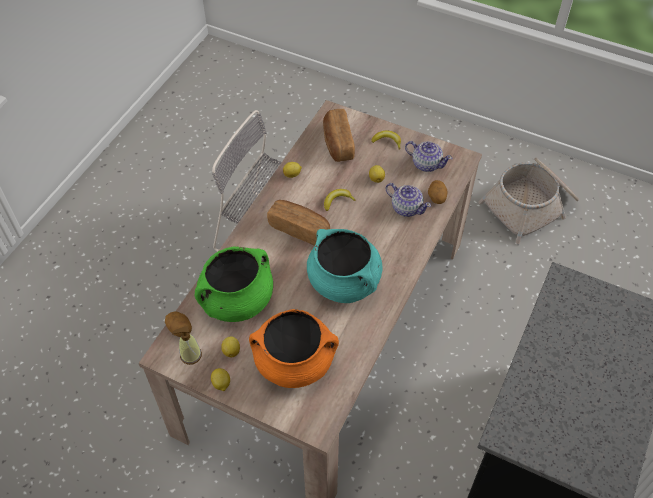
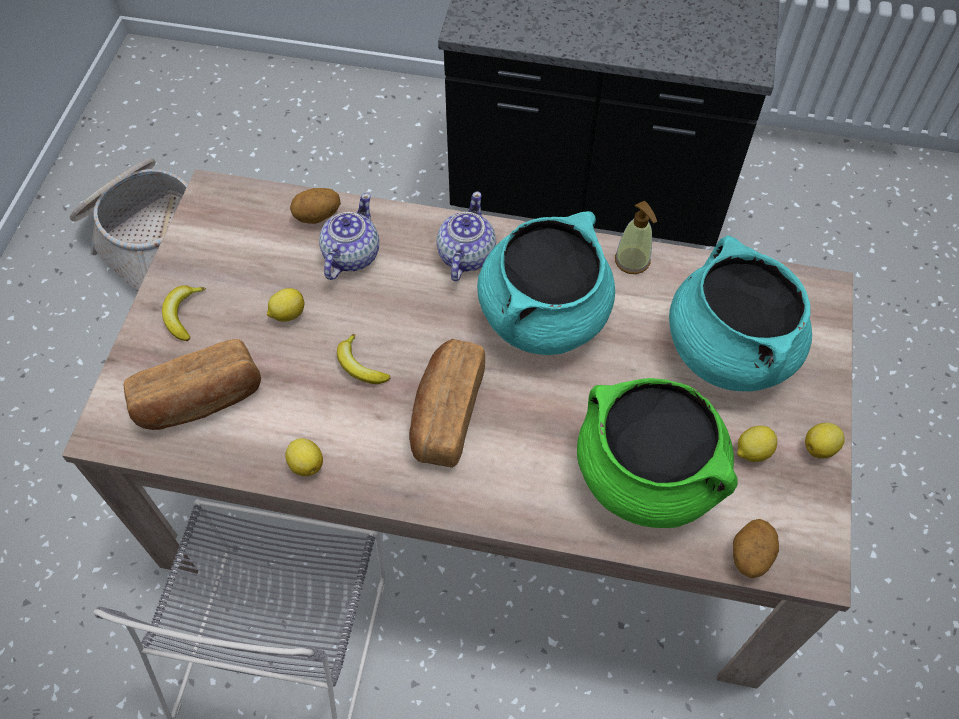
camera: 105 degrees left, 5 degrees up
(190, 355) = (792, 517): soap dispenser -> soap dispenser (632, 261)
(295, 362) = (728, 349): orange cooking pot -> turquoise cooking pot
(426, 164) = (235, 243): teapot -> teapot (465, 256)

